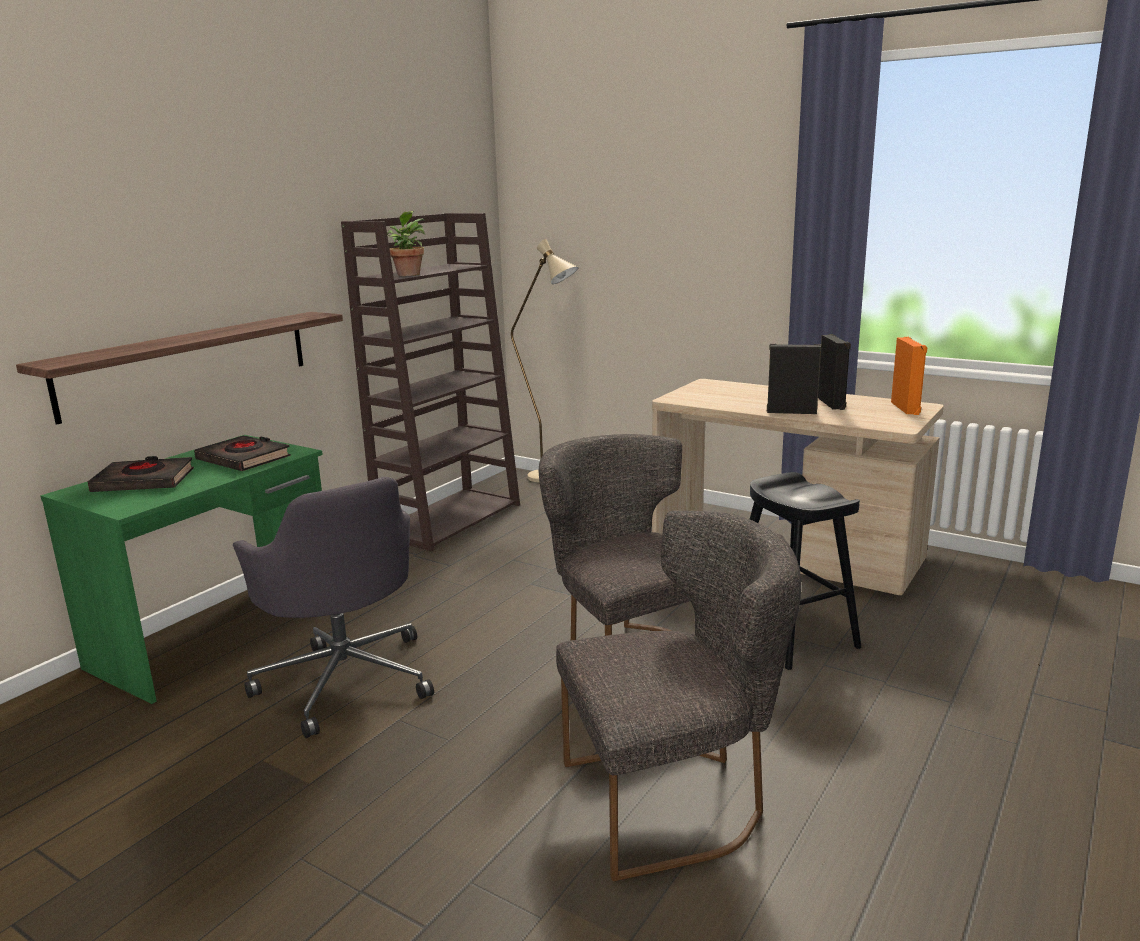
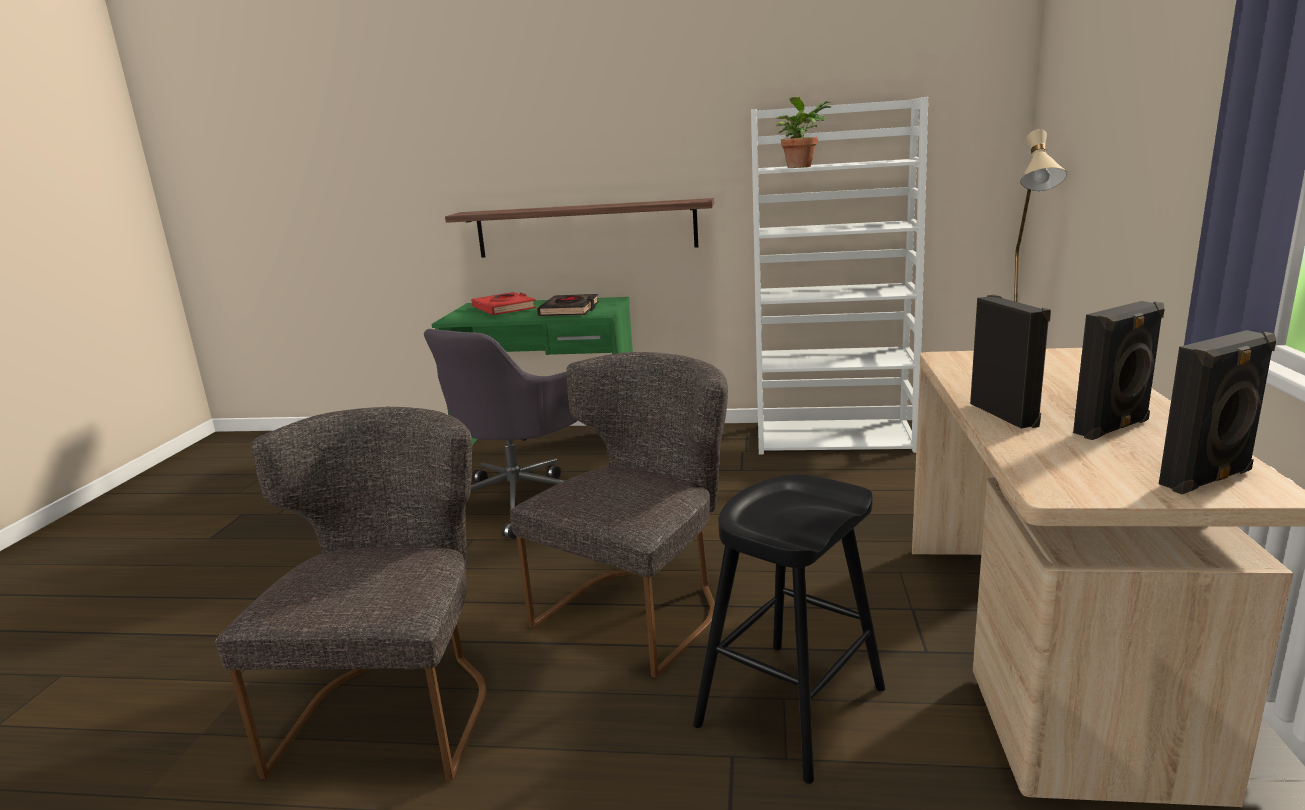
camera: 65 degrees right, 0 degrees up
(144, 481) = (504, 308): black book -> red book
(449, 519) = (835, 438): brown bookcase -> white bookcase
(675, 799) = (396, 707): grey chair -> grey chair turned 135 degrees counterclockwise
(906, 408) = (1208, 479): orange speaker -> black speaker

